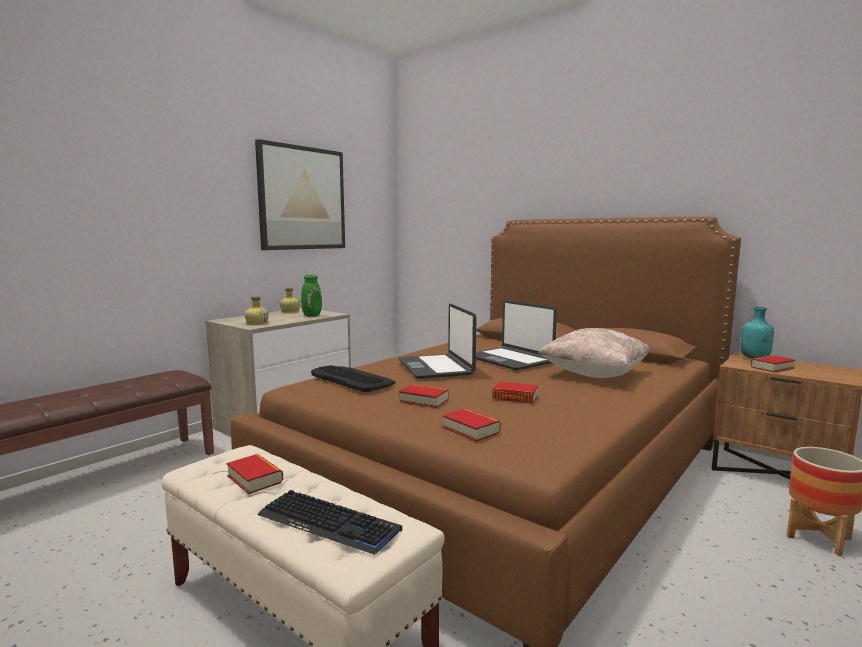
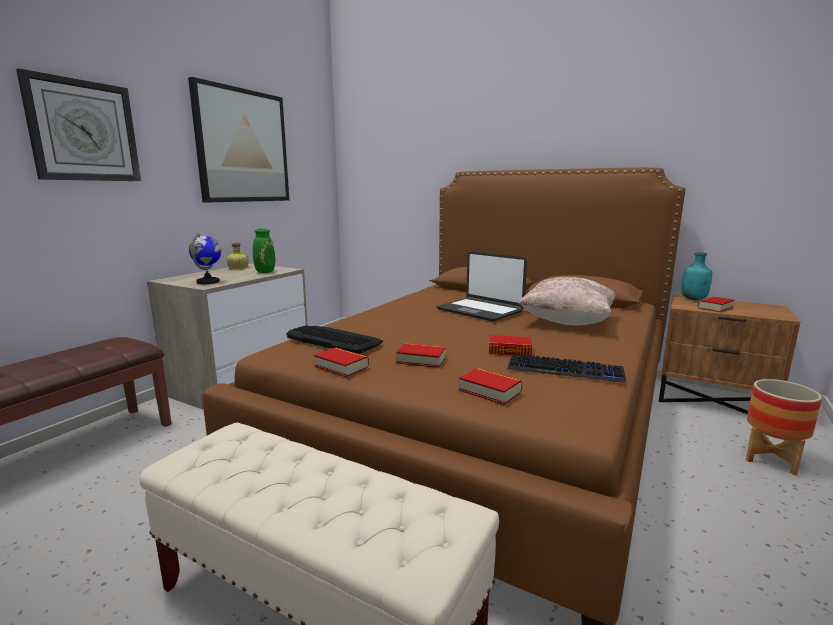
camera: 10 degrees left, 5 degrees up
(162, 190) = (83, 131): none -> wall clock
(255, 479) = (259, 467): book -> book (341, 367)
(257, 323) = (208, 282): bottle -> globe
(328, 523) = (371, 518): keyboard -> keyboard (564, 370)
(436, 367) = (414, 322): laptop -> none

